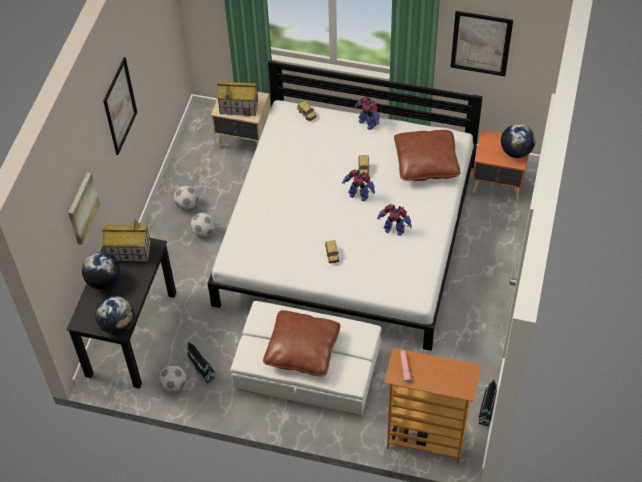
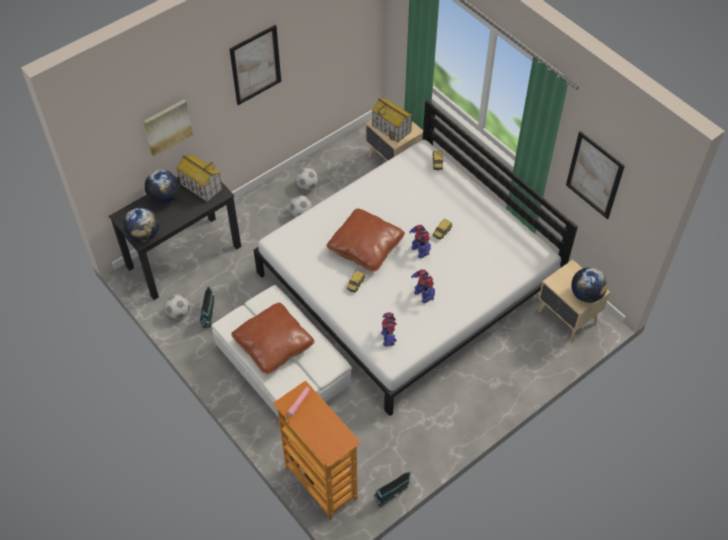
camera: 35 degrees right, 0 degrees up
(367, 122) = (480, 198): toy robot -> toy robot (388, 338)
(426, 163) = (498, 258): brown pillow -> brown pillow (365, 247)
(498, 185) = (567, 318): orange nightstand -> beige nightstand

